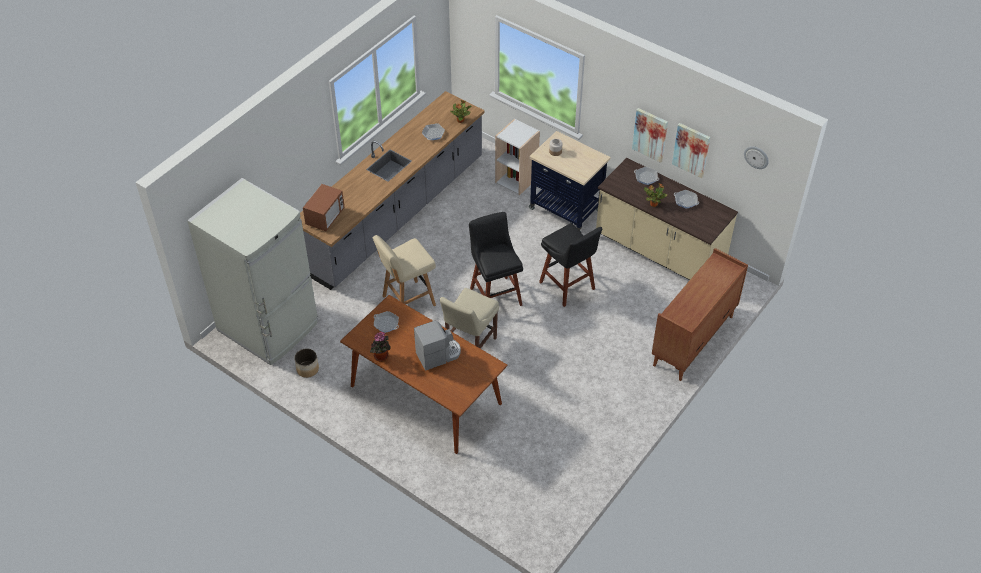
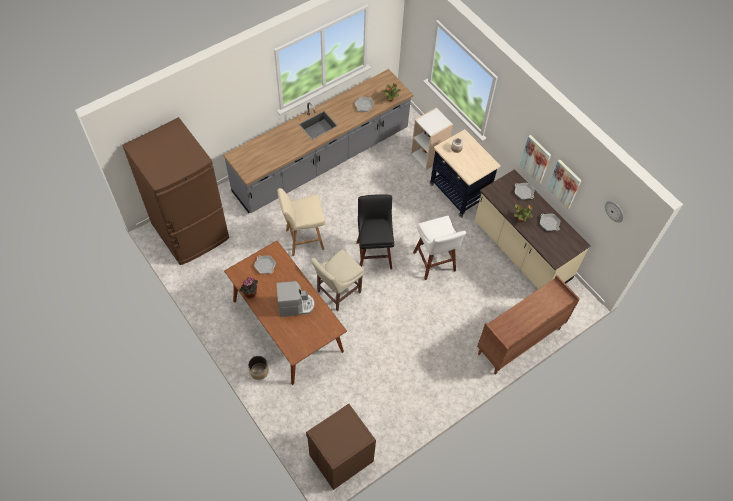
camera: 15 degrees right, 10 degrees up
(269, 326) = (190, 231): white fridge -> brown fridge
(308, 369) = (206, 277): planter -> planter (259, 371)
(325, 217) = (251, 159): microwave -> none
(542, 512) = (340, 457): none -> brown washing machine
(567, 286) = (434, 262): black stool -> white stool

